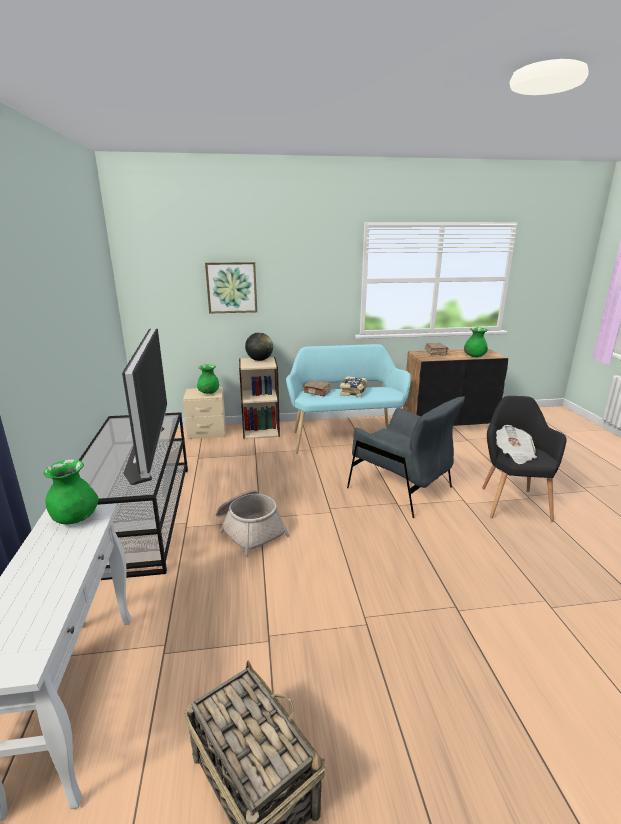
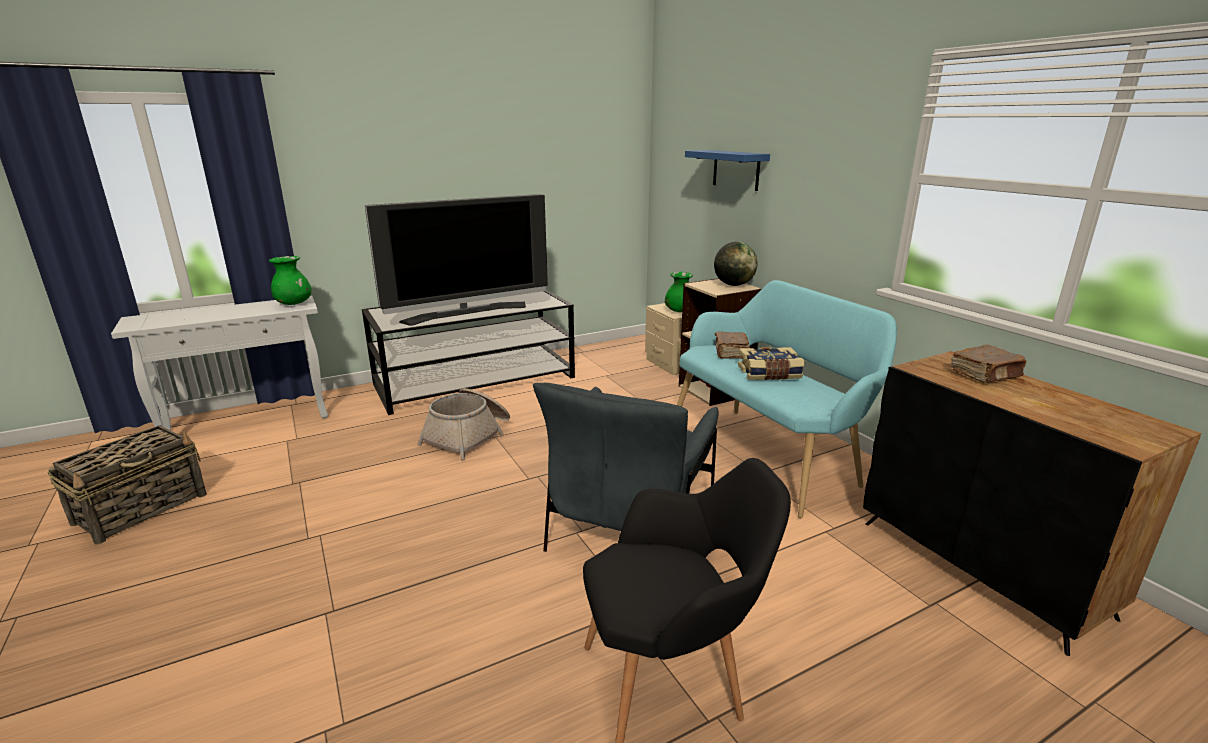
camera: 70 degrees right, 0 degrees up
(231, 287) = (736, 170): picture -> blue shelf
(474, 356) = (1050, 415): green vase -> none
(514, 454) = (639, 561): newspaper -> none

